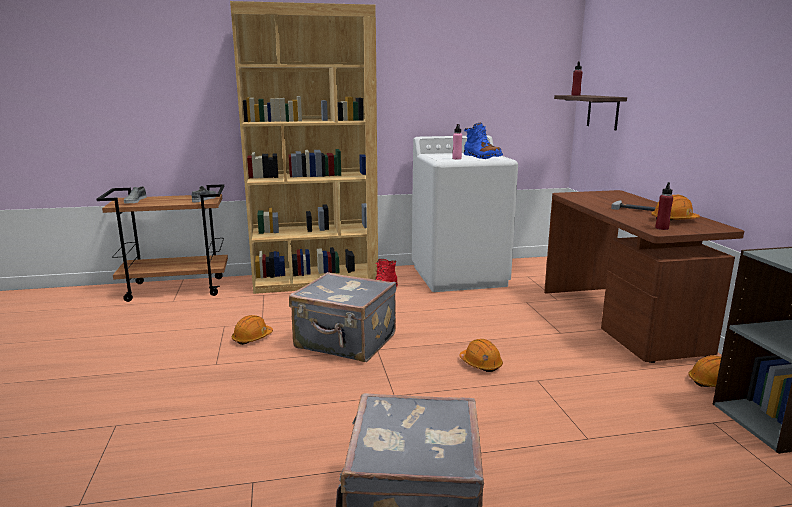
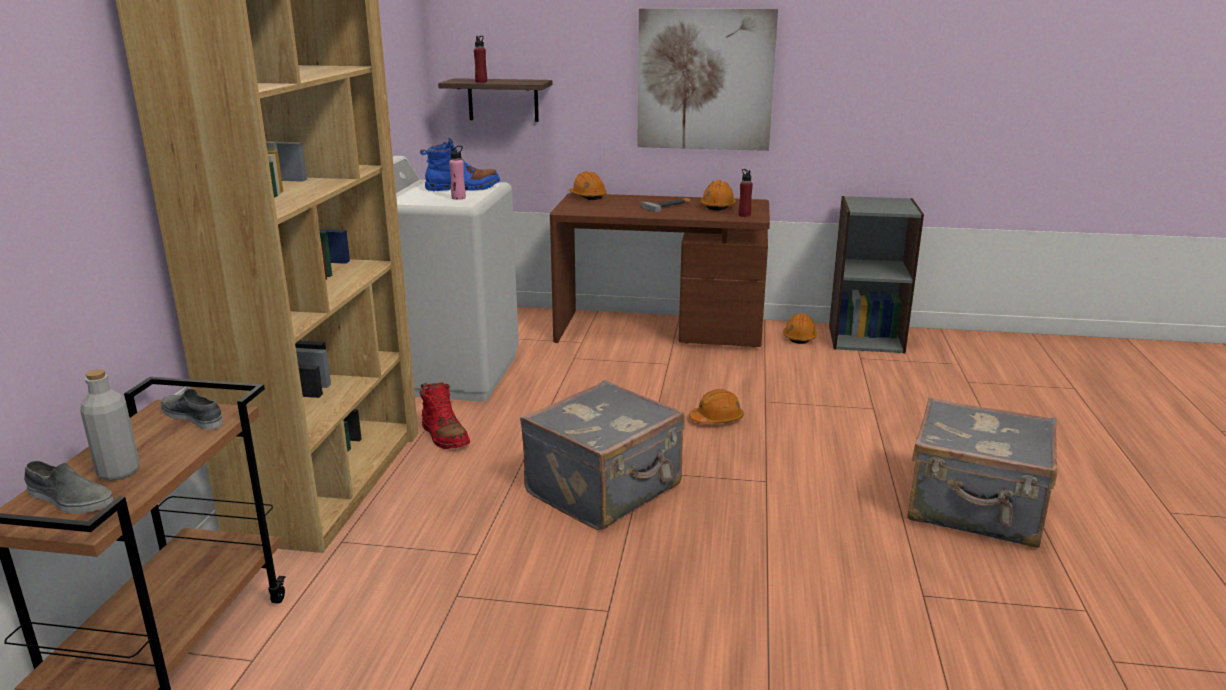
camera: 70 degrees left, 5 degrees up
(155, 200) = (119, 472): none -> grey bottle
(252, 338) = (533, 568): orange hard hat -> orange hard hat (587, 196)
(717, 100) = (705, 80): none -> picture

